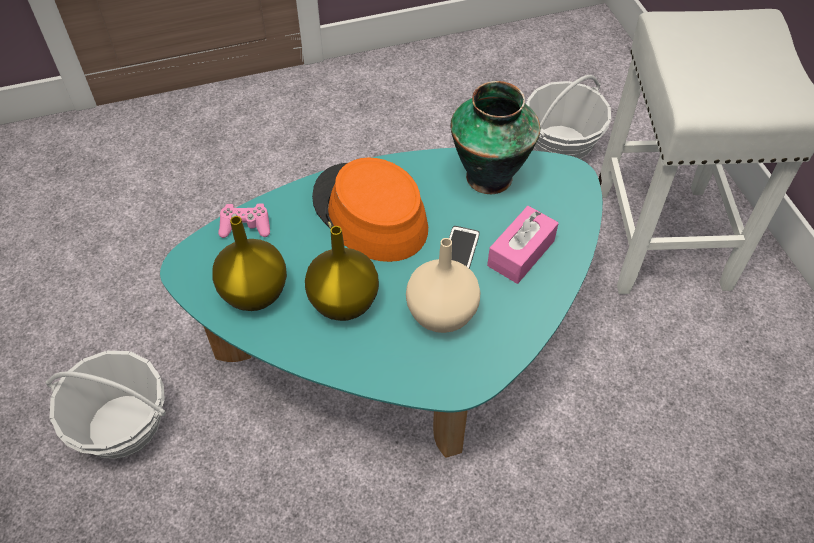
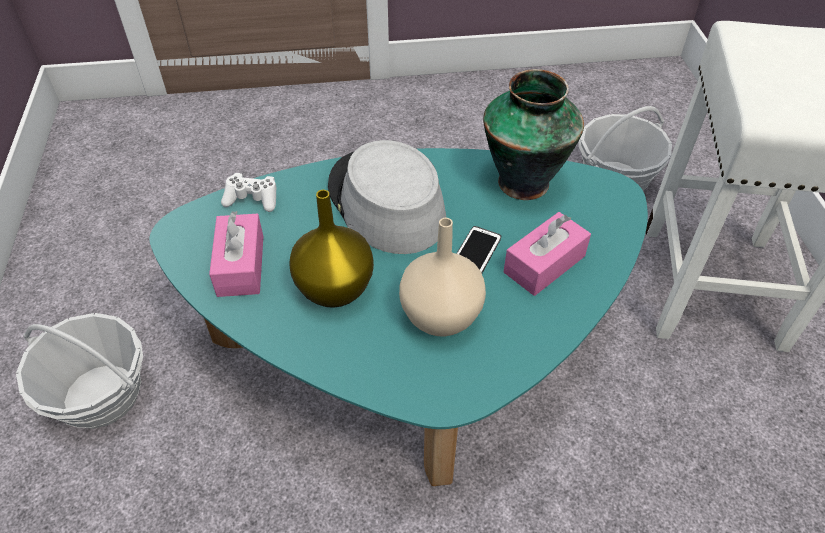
camera: 10 degrees right, 5 degrees down
(246, 226) = (252, 199): pink game controller -> white game controller
(253, 292) = (240, 265): yellow vase -> pink tissue box
(369, 213) = (385, 203): orange hat -> grey hat

